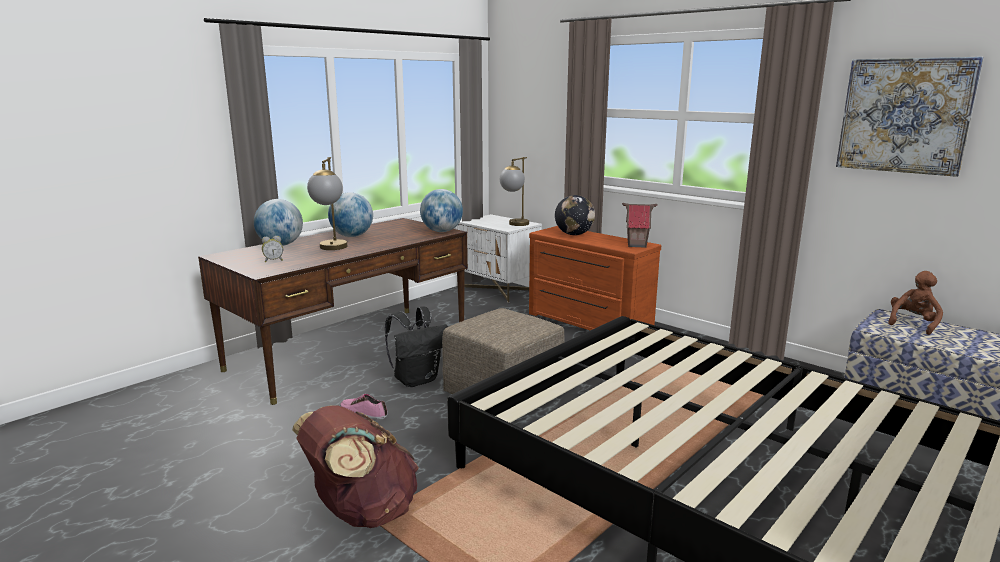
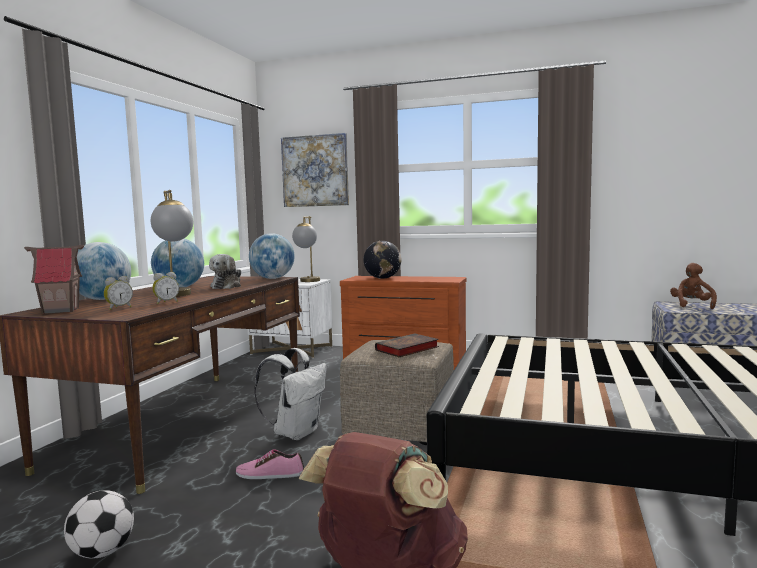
camera: 25 degrees left, 10 degrees down
(220, 441) = (102, 552): none -> football
(312, 258) = (166, 302): none -> alarm clock
(387, 240) = (227, 286): none -> plush toy
(417, 380) = (296, 433): black backpack -> white backpack
(504, 328) = (406, 349): none -> book
(636, 245) = (448, 278): toy house -> toy house (60, 310)
(904, 115) = (652, 149): picture -> picture (315, 171)

